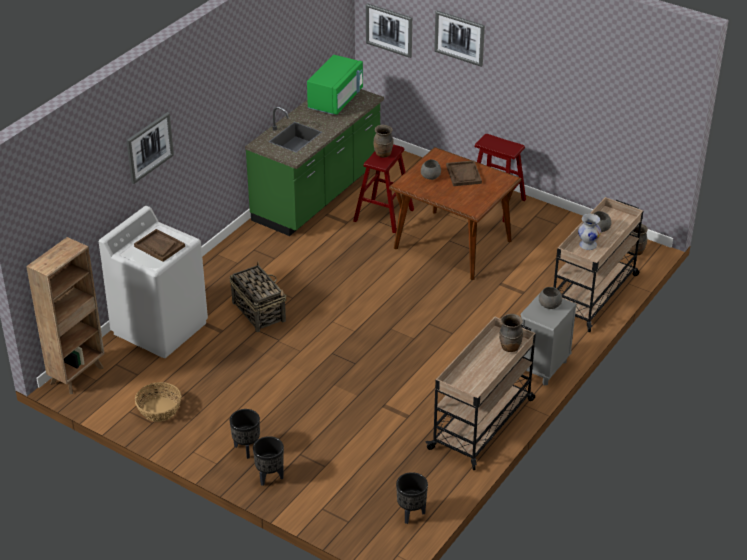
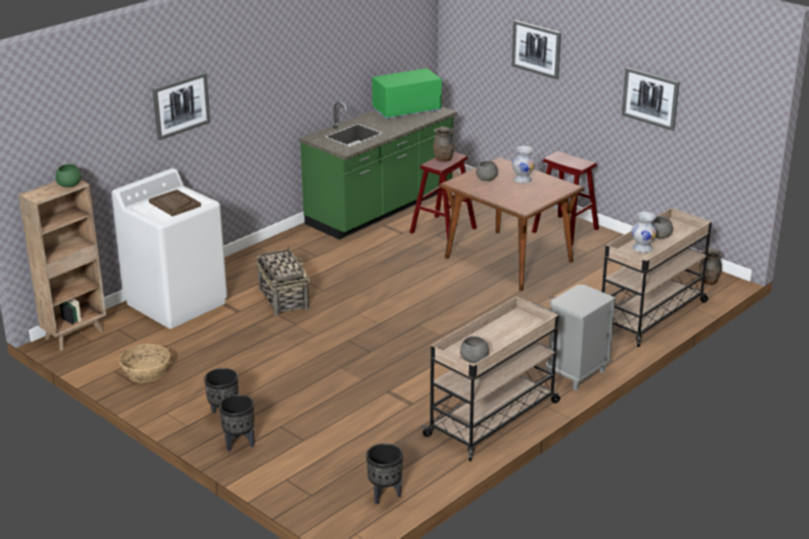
camera: 10 degrees right, 10 degrees down
(70, 249) = (69, 184): none -> green bowl
(336, 100) = (406, 110): green microwave -> green microwave turned 150 degrees counterclockwise
(389, 30) = (469, 46): picture -> picture (650, 98)
(463, 174) = (522, 180): brown tray -> white vase
(509, 347) = (527, 328): brown vase -> none
(550, 305) = (585, 296): grey bowl -> grey bowl (474, 359)

